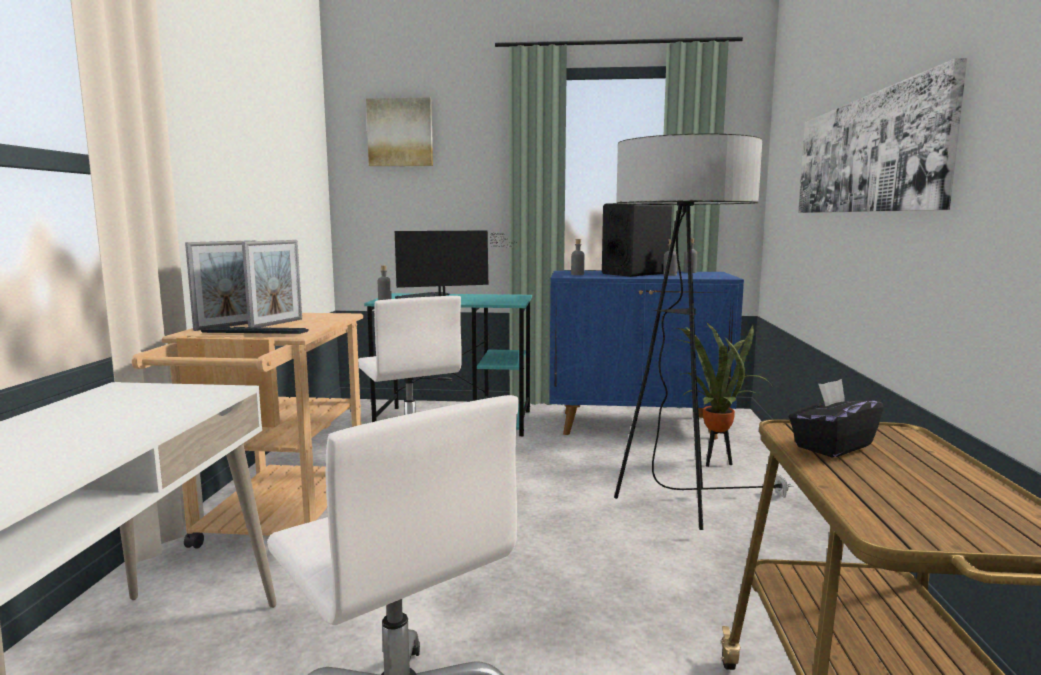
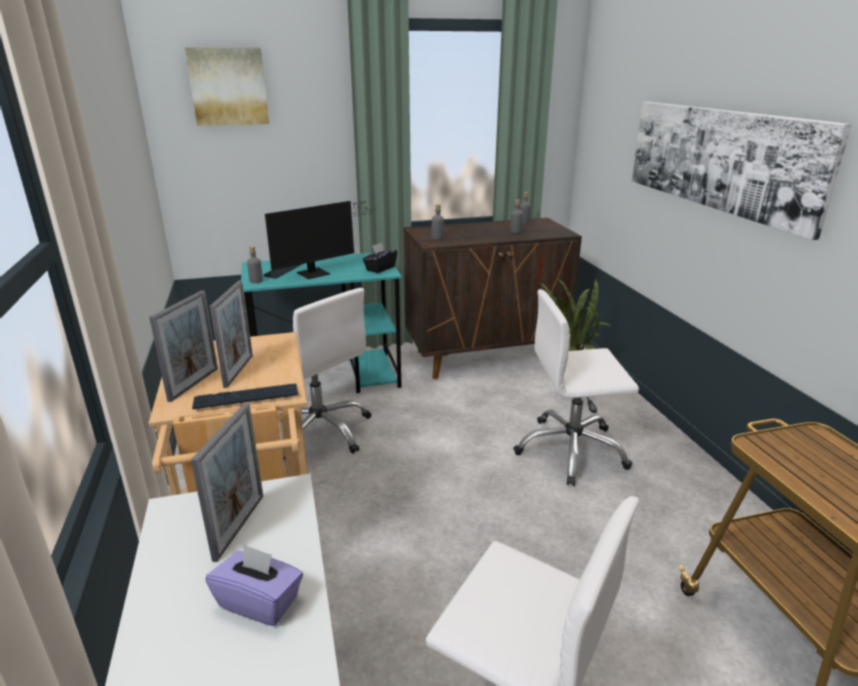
camera: 20 degrees left, 15 degrees up
(97, 433) = (259, 602): none -> purple tissue box
(152, 400) = (239, 526): none -> picture frame
(635, 273) = (484, 230): black speaker -> none
(638, 425) = (485, 357): blue cabinet -> brown cabinet
(677, 511) = (571, 450): floor lamp -> white office chair
(832, 446) = (800, 465): black tissue box -> black tissue box (380, 268)

